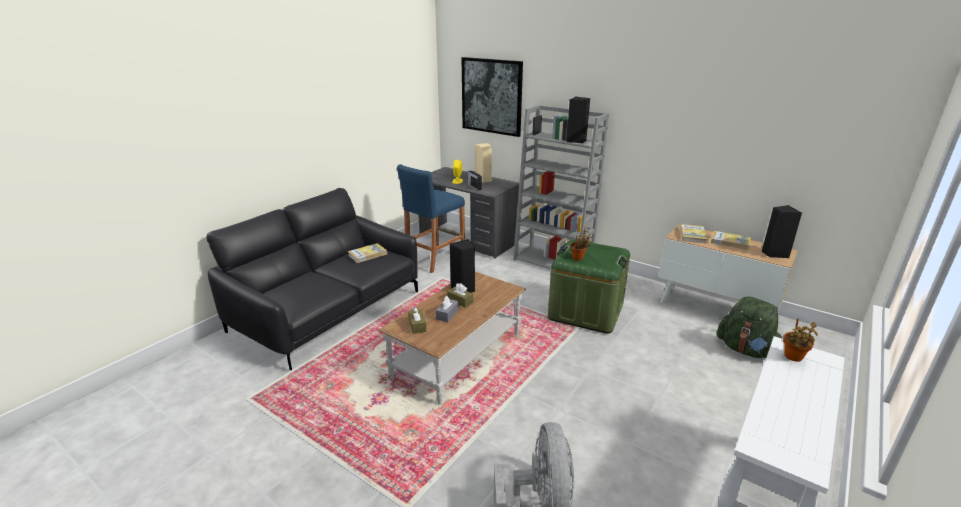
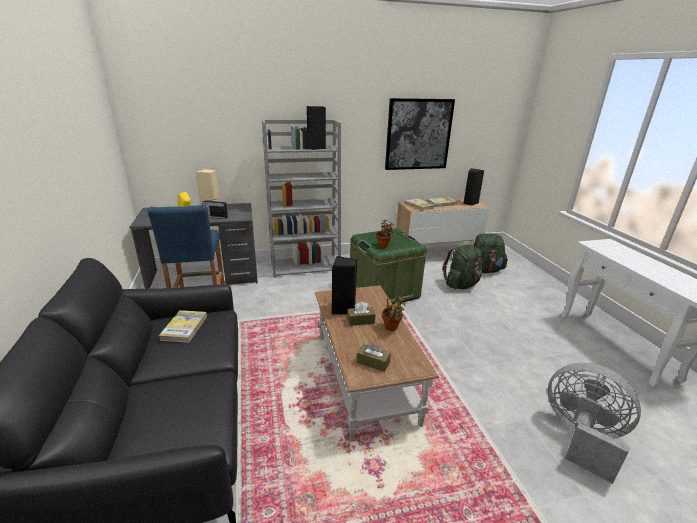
camera: 50 degrees left, 0 degrees up
(447, 314) = (374, 337): grey tissue box -> none
(491, 96) = (198, 116): picture -> picture (418, 134)
(682, 347) = (461, 285): none -> green backpack
(793, 358) = (604, 248): potted plant -> potted plant (391, 328)

